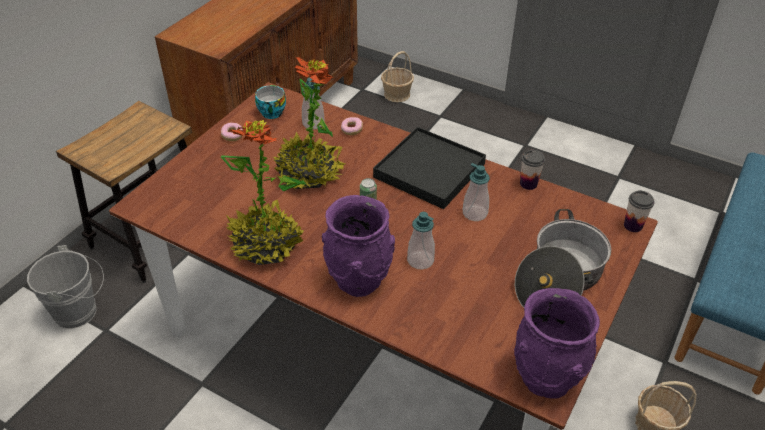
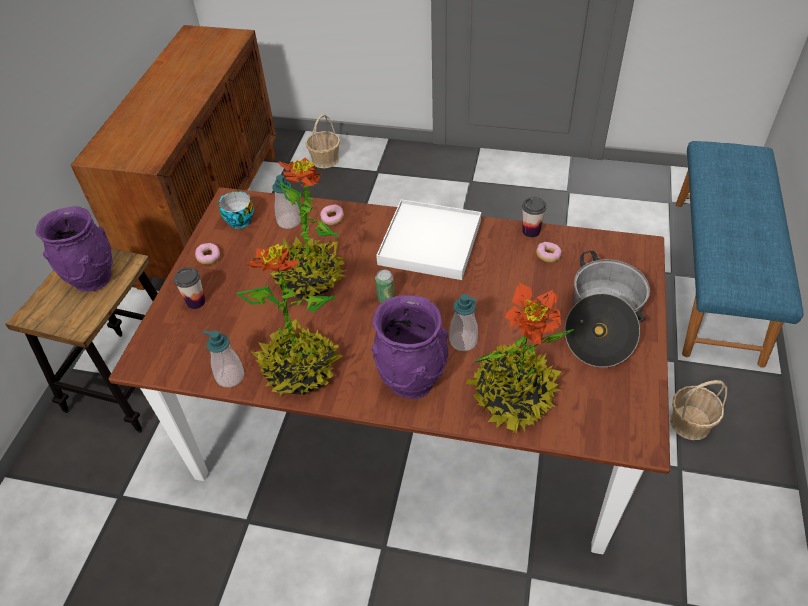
camera: 15 degrees left, 5 degrees up
(80, 312) = (83, 485): grey bucket -> none
(430, 171) = (430, 242): black tray -> white tray
(443, 319) = (512, 397): none -> potted plant
(474, 213) = (493, 276): soap dispenser -> soap dispenser (230, 376)
(534, 209) = (548, 256): none -> donut
(547, 377) = (634, 425): purple vase -> purple vase (93, 278)
(633, 225) = (644, 248): cup -> cup (196, 302)

